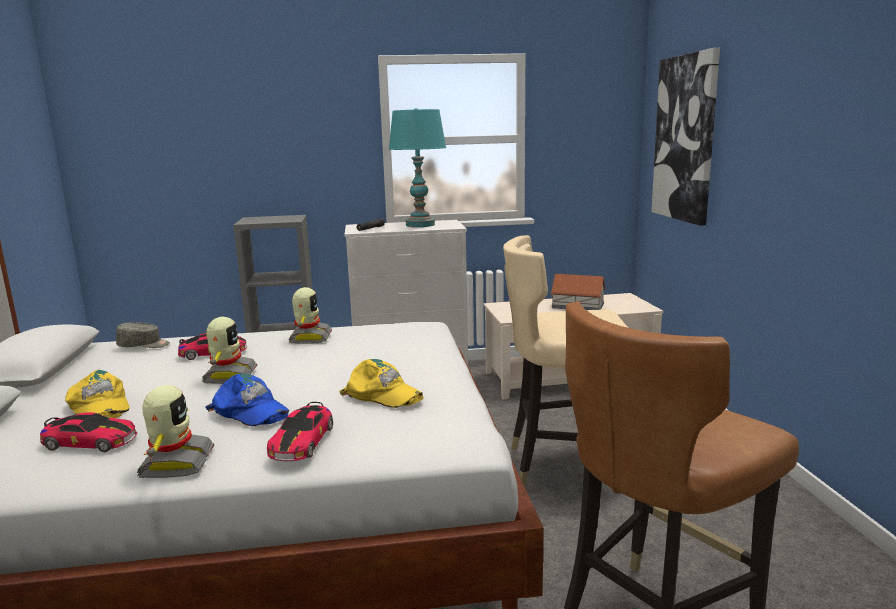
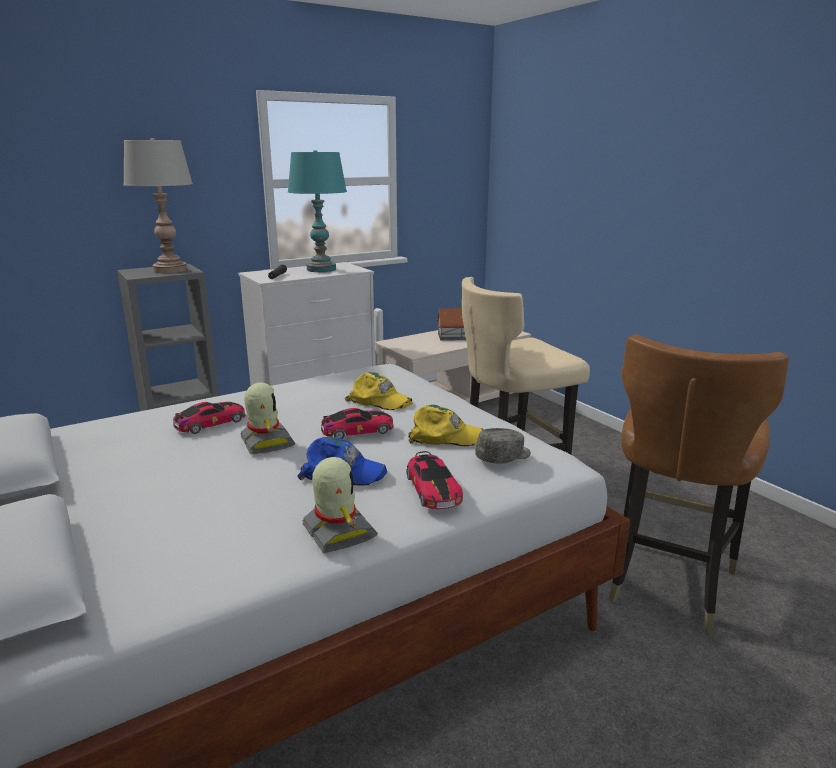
camera: 25 degrees left, 5 degrees up
(90, 442) = (212, 533): toy car -> toy car (357, 430)
(98, 406) = (161, 497): yellow cap -> yellow cap (379, 400)
(144, 345) = (113, 427): grey cap -> grey cap (504, 457)
(279, 219) = (170, 270): none -> grey table lamp
(309, 338) = (293, 394): toy robot -> none
(685, 138) = (545, 183): picture -> none

